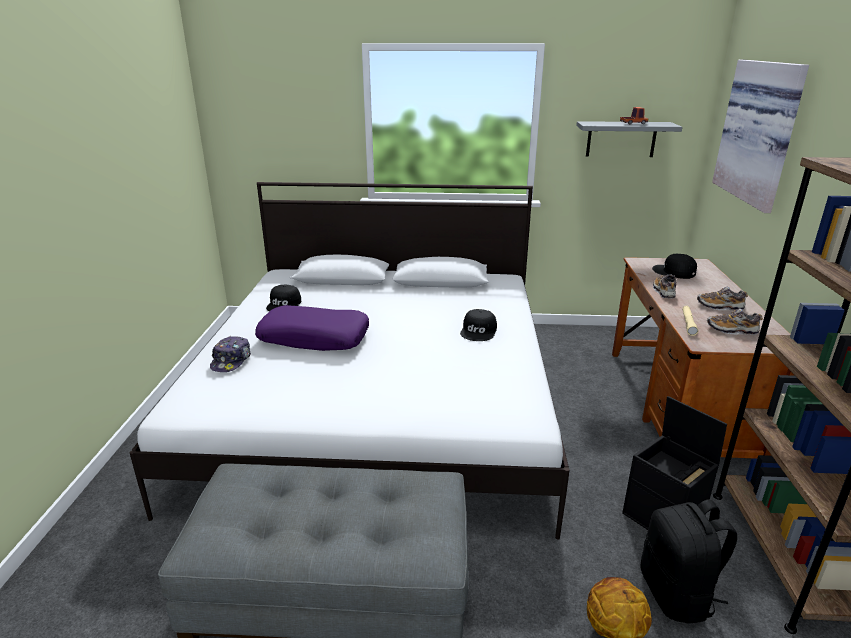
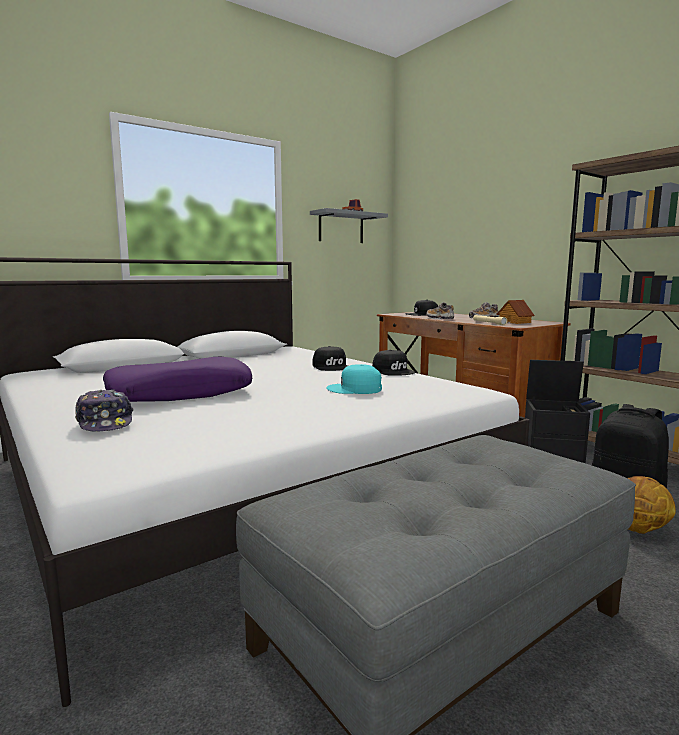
camera: 40 degrees left, 15 degrees down
(284, 304) = (86, 385): black cap -> black cap (393, 371)
(432, 377) = (355, 389): none -> turquoise cap
(732, 330) = (515, 322): shoe -> toy house
(761, 132) = (455, 205): picture -> none

